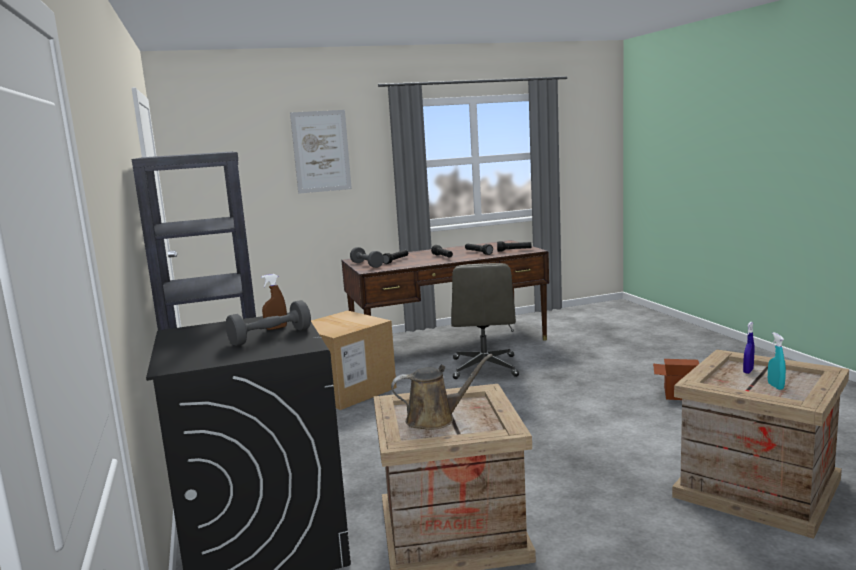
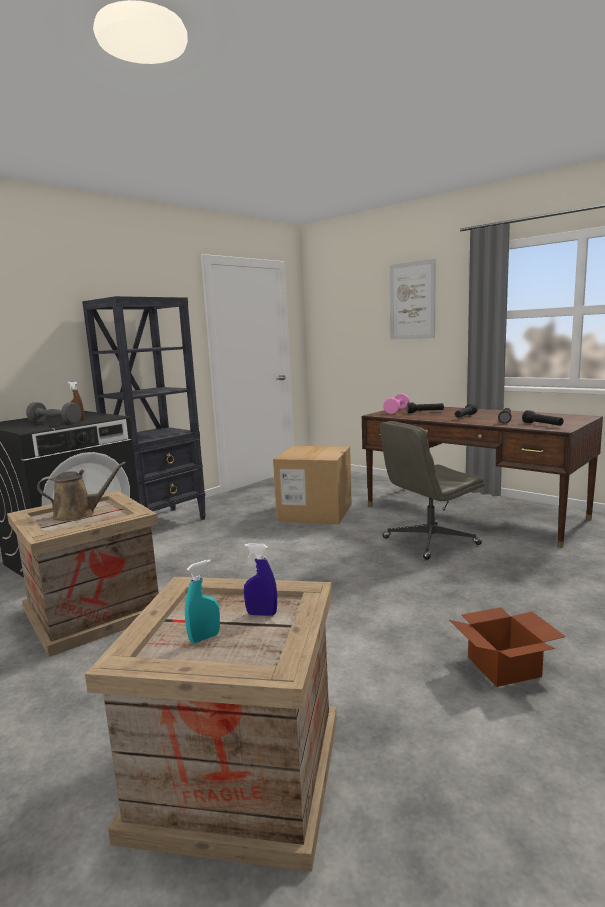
camera: 60 degrees right, 0 degrees up
(367, 265) = (396, 411): grey dumbbell -> pink dumbbell
(435, 419) = (79, 514): brown watering can -> brown watering can turned 60 degrees counterclockwise

